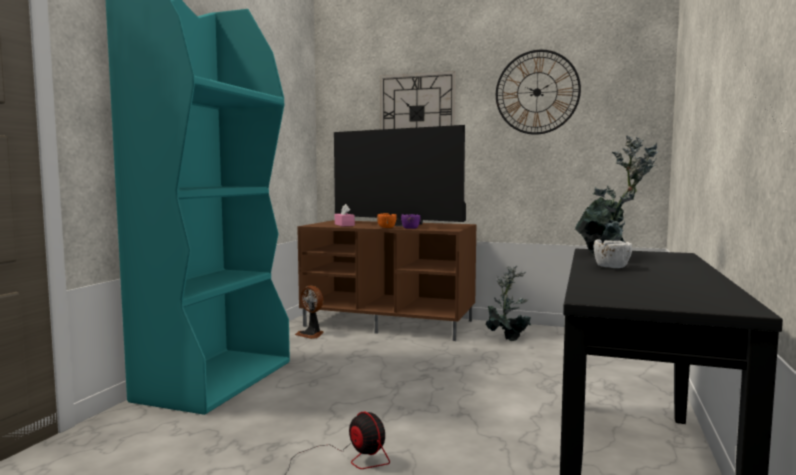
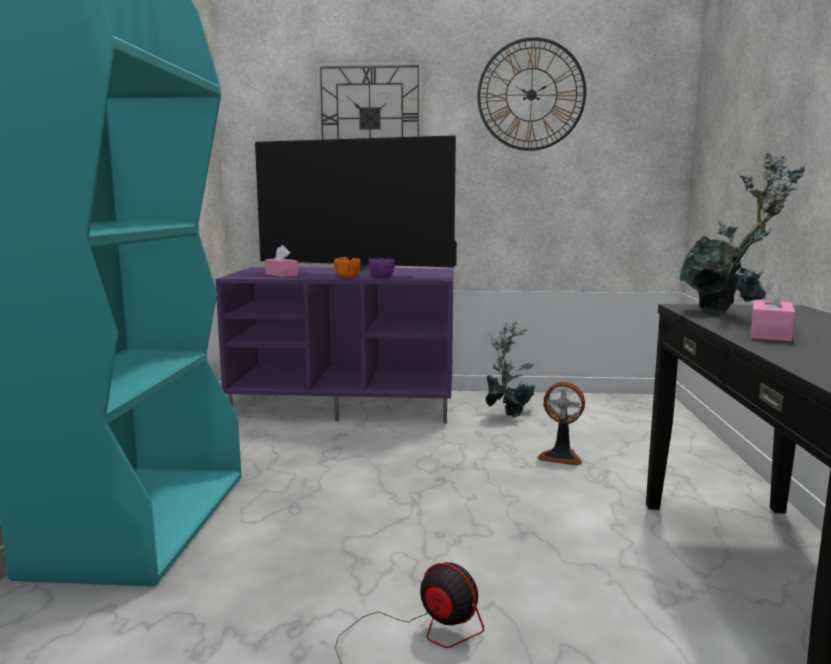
camera: 15 degrees left, 5 degrees up
(311, 334) = (248, 430): fan -> fan (561, 457)
(390, 323) = (347, 404): brown tv stand -> purple tv stand
(611, 267) = (770, 334): white bowl -> pink tissue box

